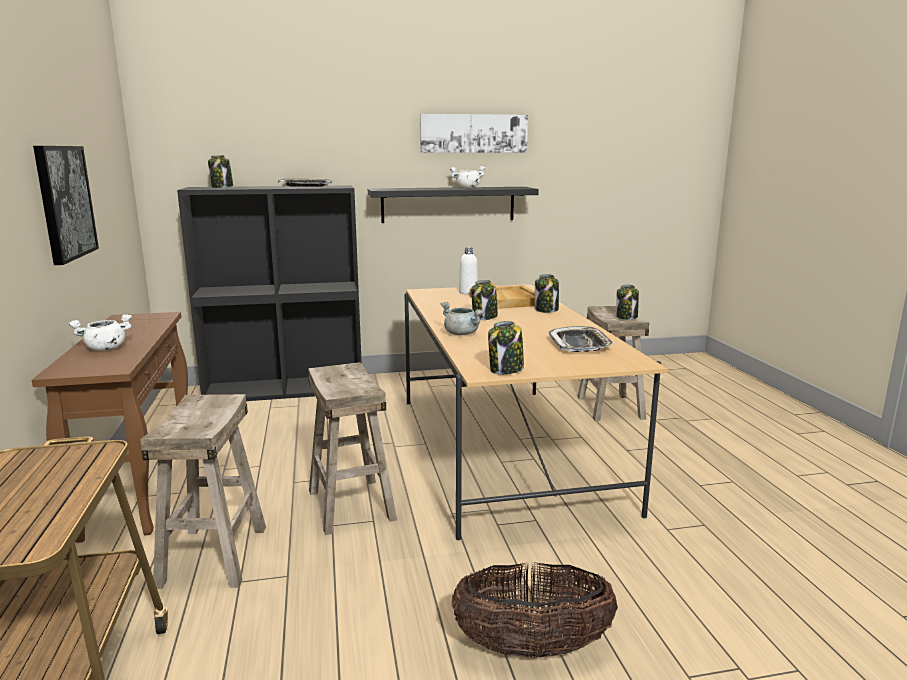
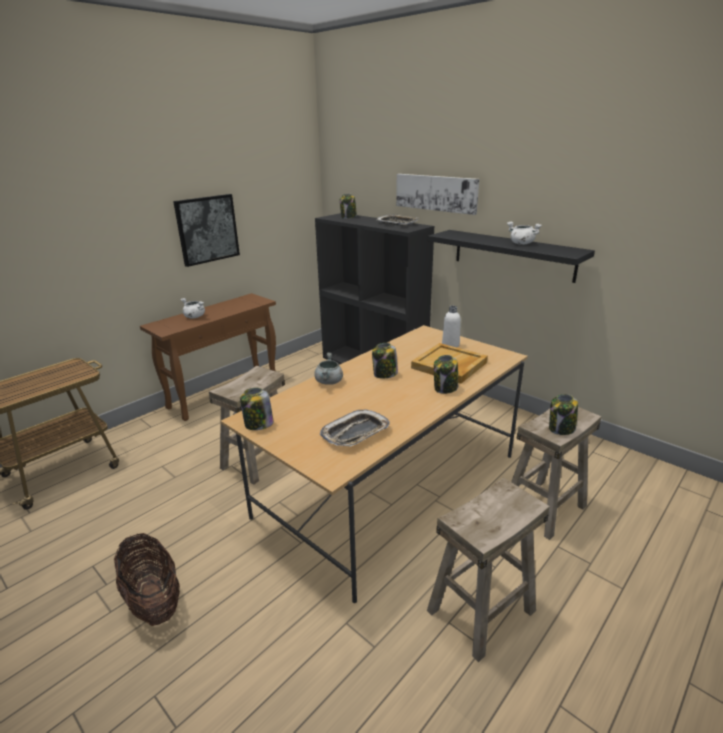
camera: 55 degrees right, 10 degrees up
(214, 556) = (178, 447): beige stool -> beige stool (481, 611)
(473, 133) = (546, 188): picture -> picture (436, 193)

